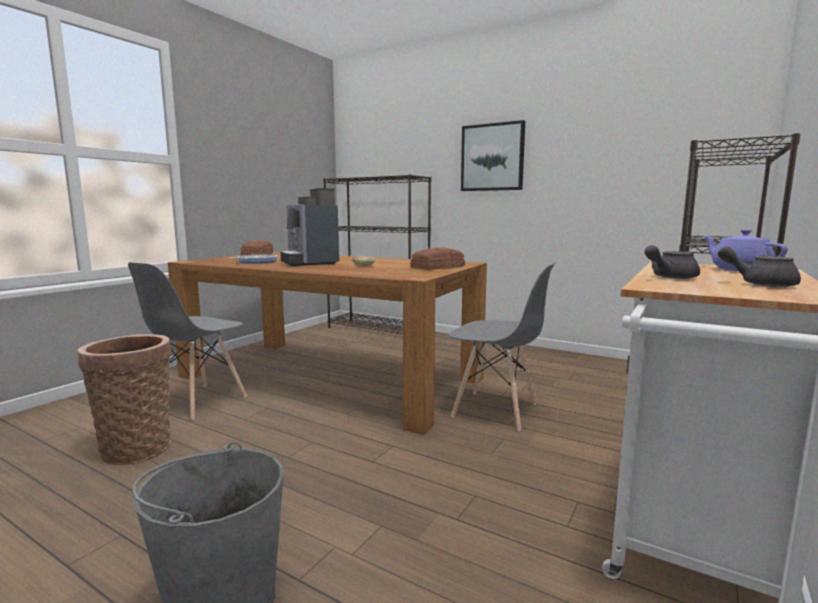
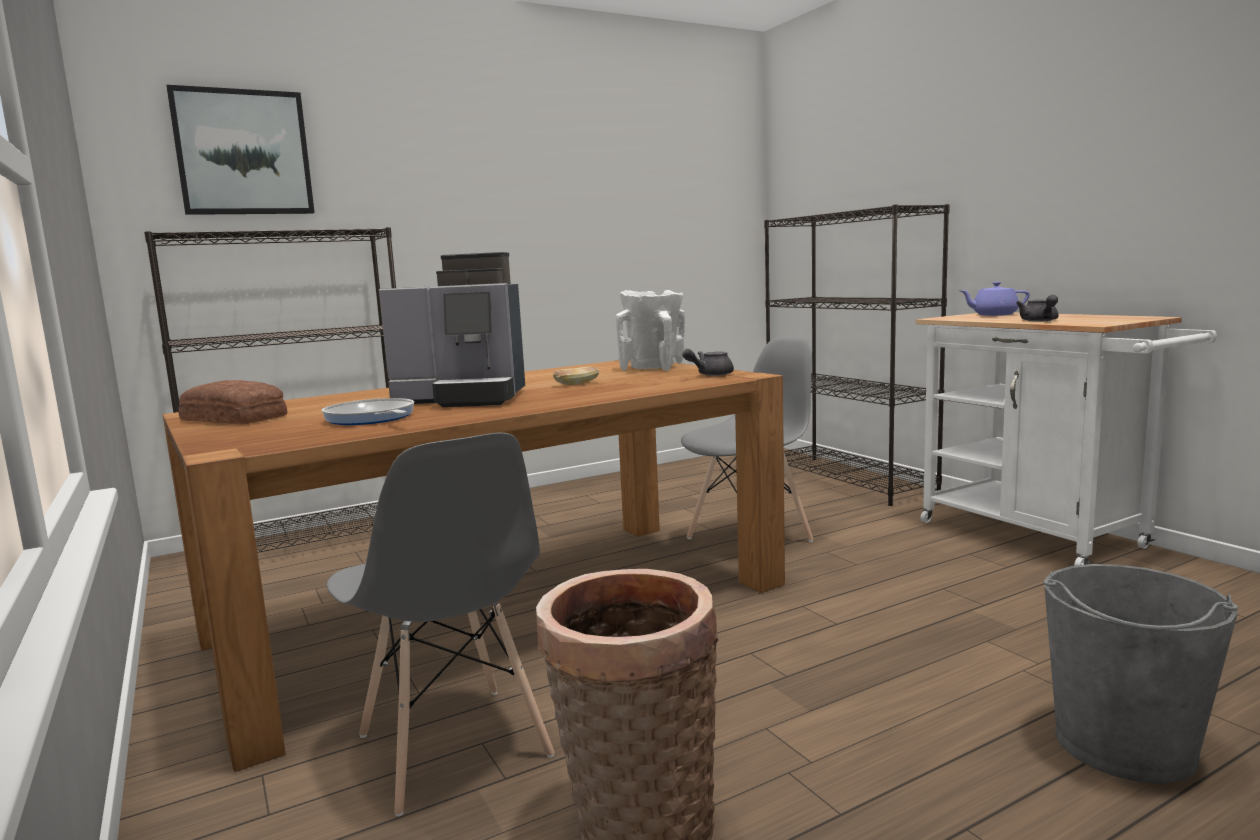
camera: 60 degrees left, 0 degrees up
(436, 267) = (653, 368): bread -> white vase
(492, 157) = (477, 203): picture -> picture (243, 153)
(760, 284) = (1081, 317): grey teapot -> grey teapot (710, 374)

